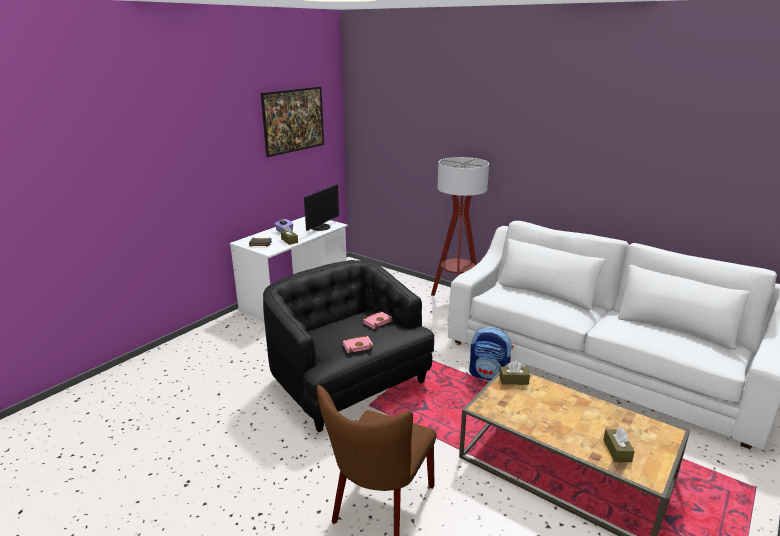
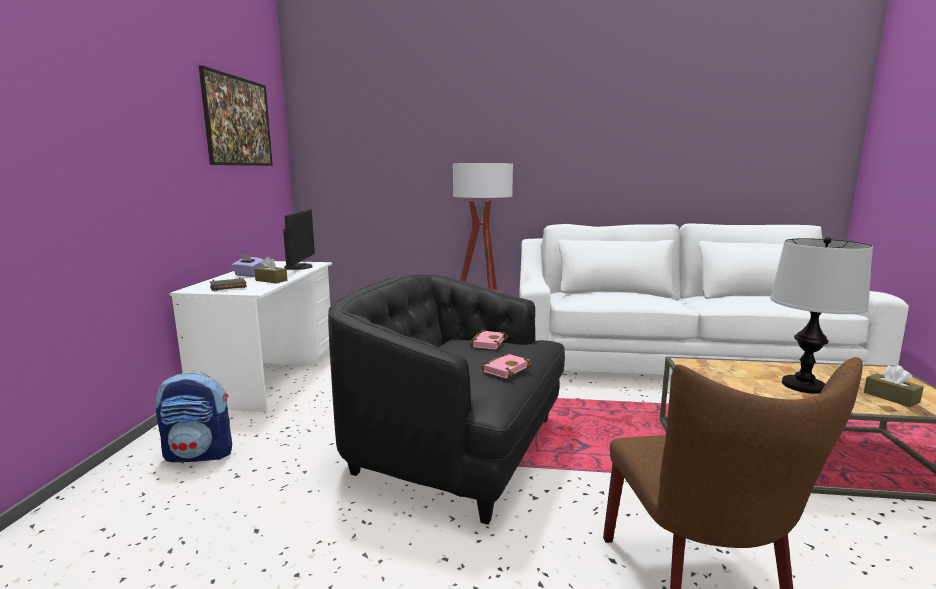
camera: 30 degrees left, 10 degrees down
(489, 375) = (604, 395): backpack -> backpack (200, 454)
(513, 380) = (698, 368): brown tissue box -> none
(566, 419) = (804, 385): none -> table lamp

